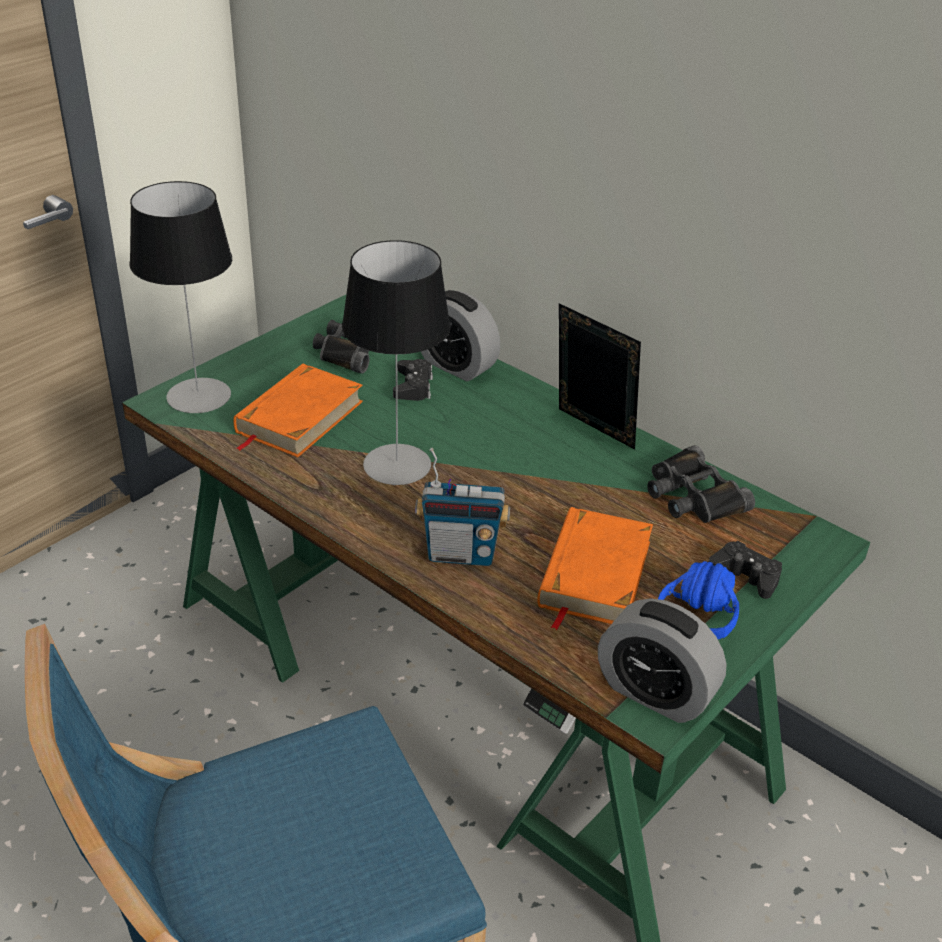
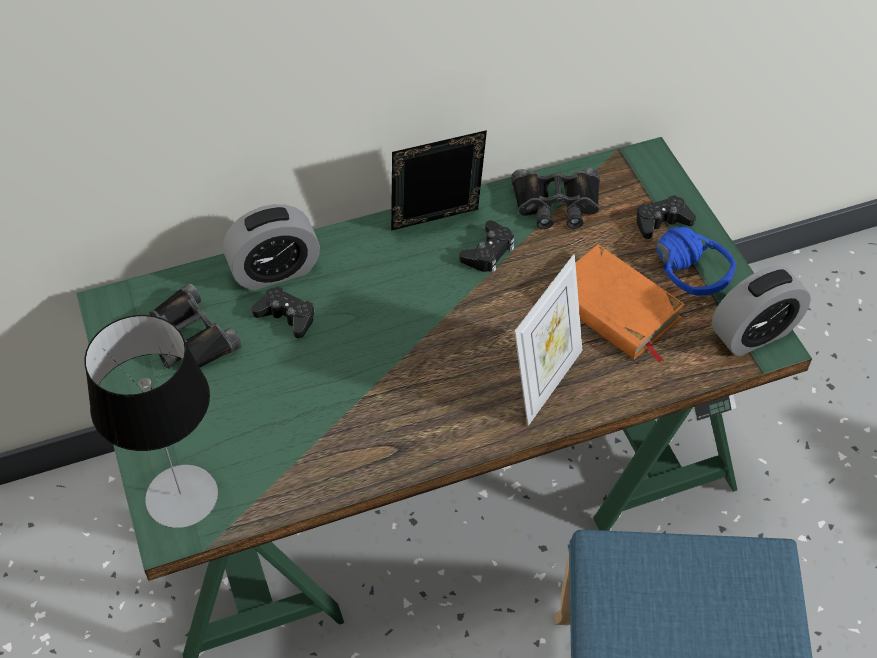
camera: 60 degrees left, 15 degrees up
(298, 417) = (276, 424): orange book -> none
(397, 465) = (400, 377): table lamp -> none
(461, 554) = (545, 382): radio -> picture frame
(588, 471) = (488, 252): none -> black game controller

